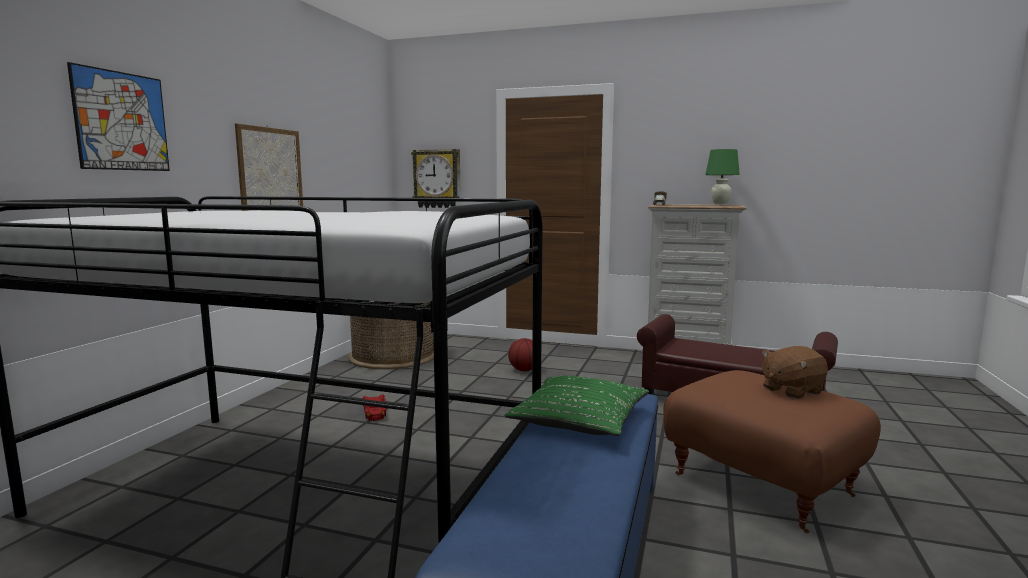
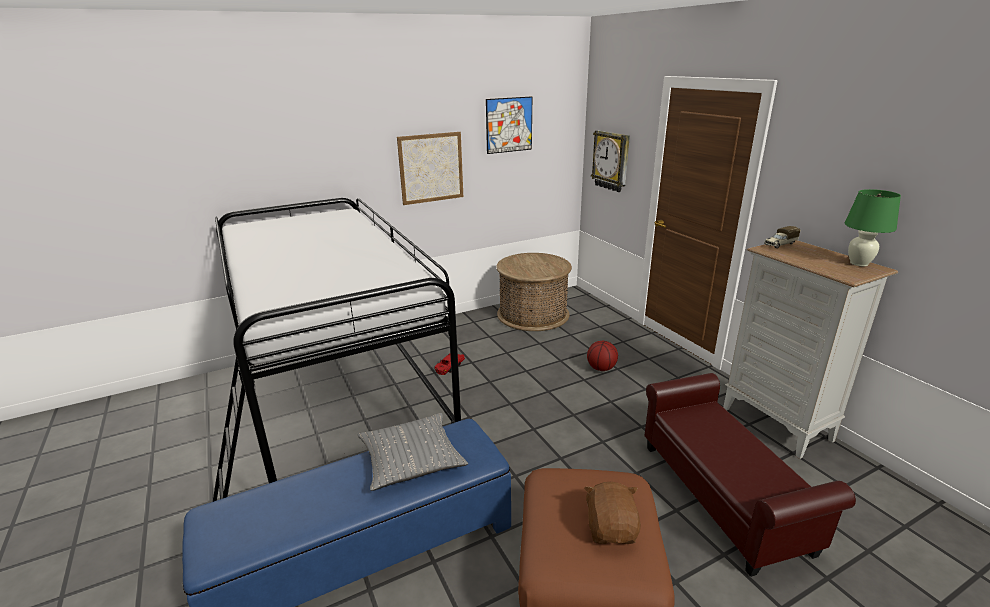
camera: 45 degrees right, 15 degrees up
(122, 121) = (305, 152): picture -> picture (509, 125)
(579, 419) = (411, 459): green pillow -> grey pillow
(791, 390) = (611, 529): brown plush toy -> brown plush toy turned 75 degrees clockwise

